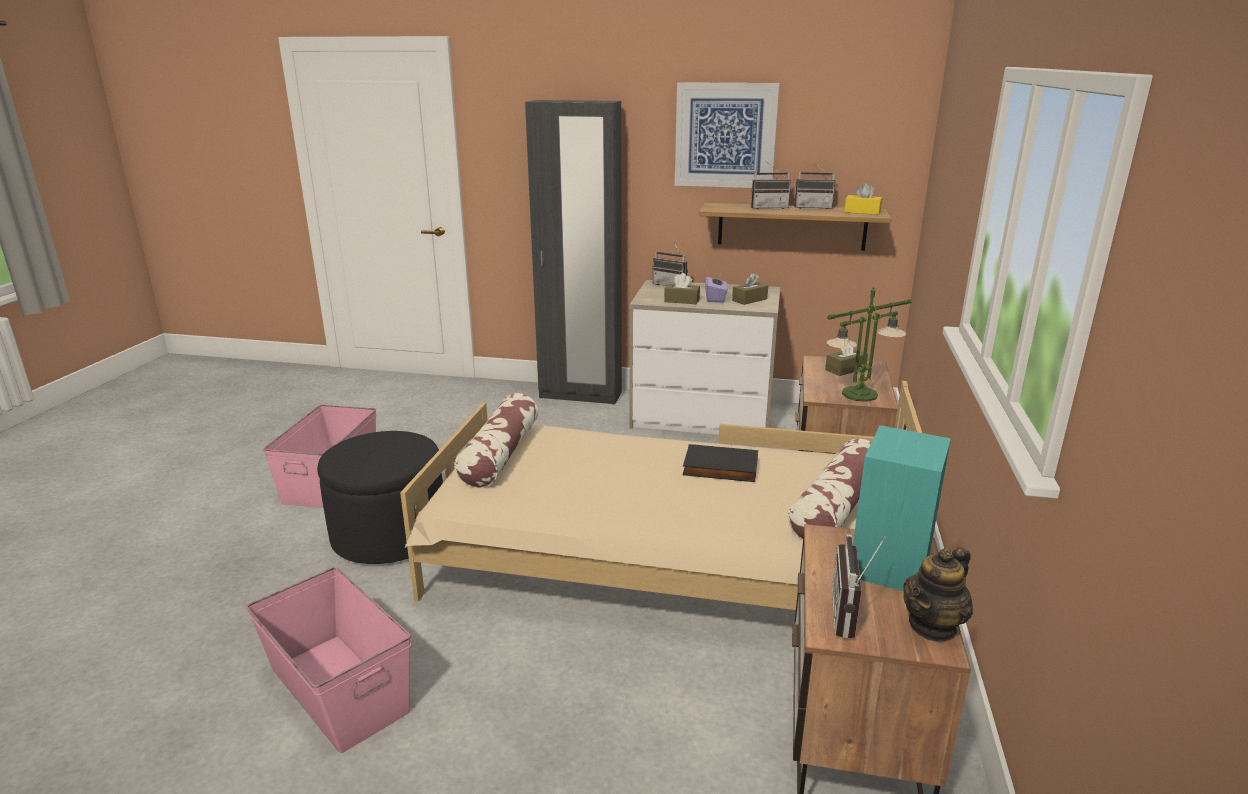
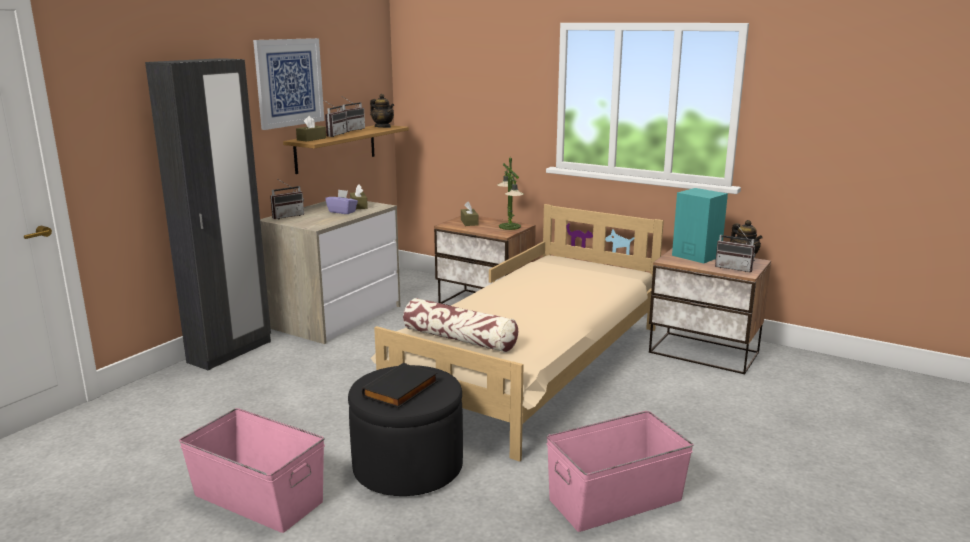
camera: 70 degrees left, 5 degrees down
(682, 300) = (332, 219): brown tissue box -> brown tissue box (311, 139)
(719, 468) = (535, 285): black book -> black book (402, 390)
(836, 507) = (596, 271): pillow -> none
(862, 212) = (383, 127): yellow tissue box -> teapot

